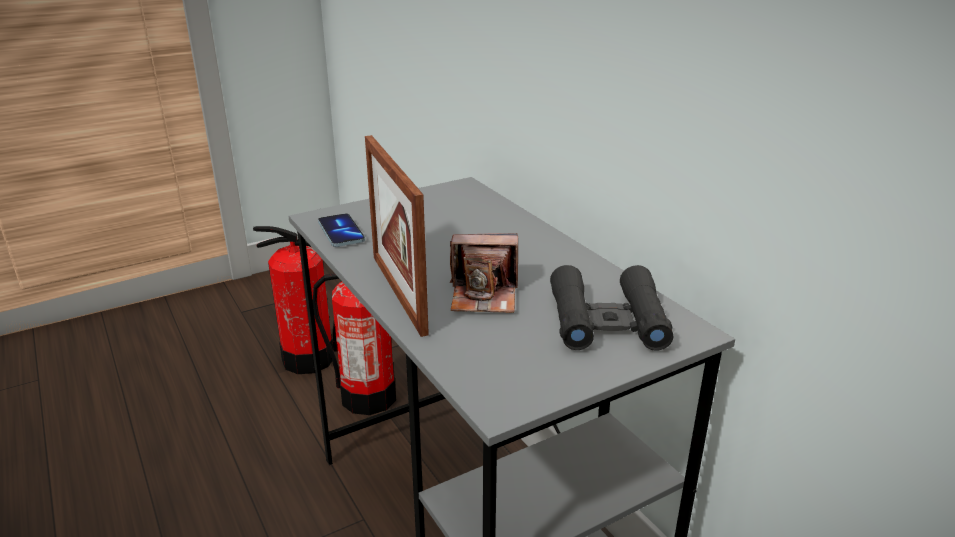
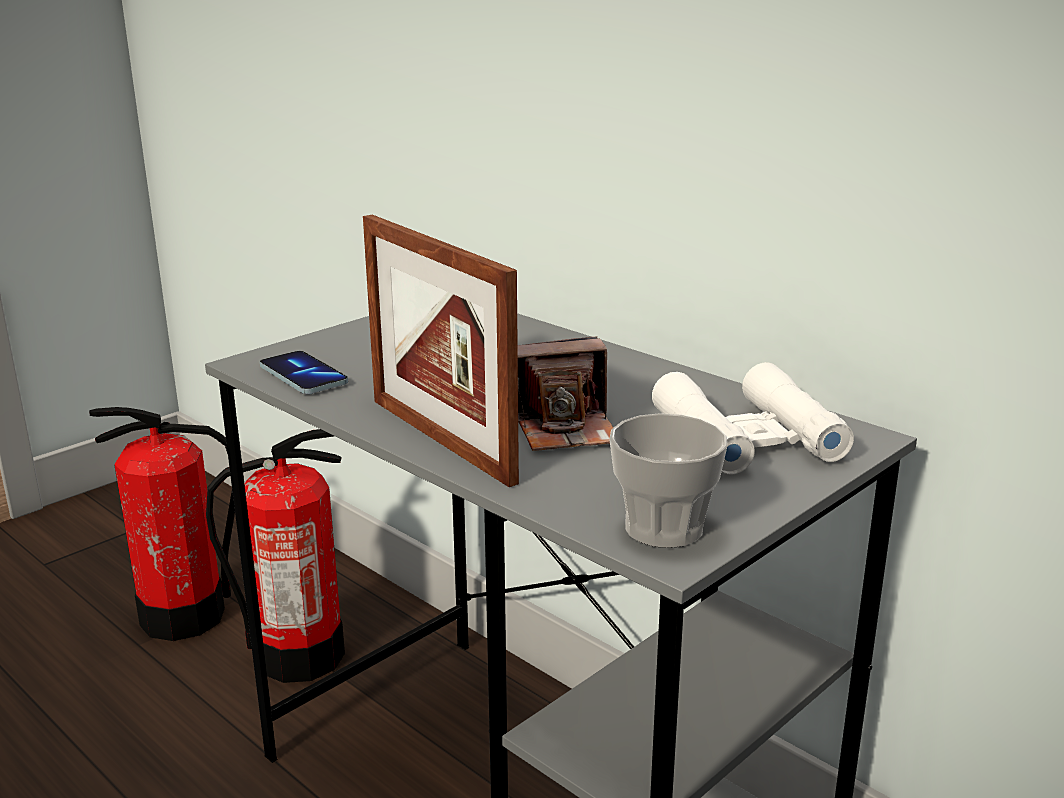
camera: 15 degrees left, 5 degrees down
(504, 386) = (663, 528): none -> cup
(607, 320) = (747, 437): black binoculars -> white binoculars

